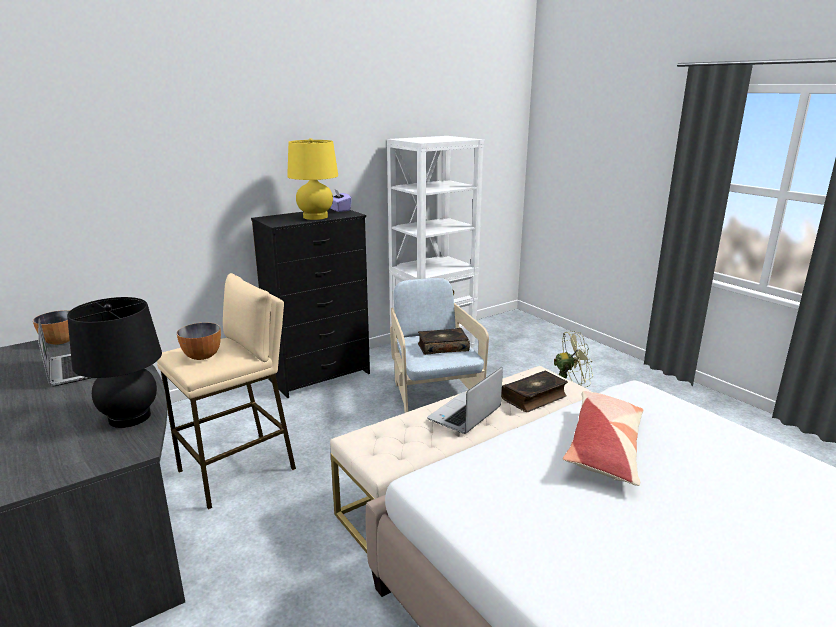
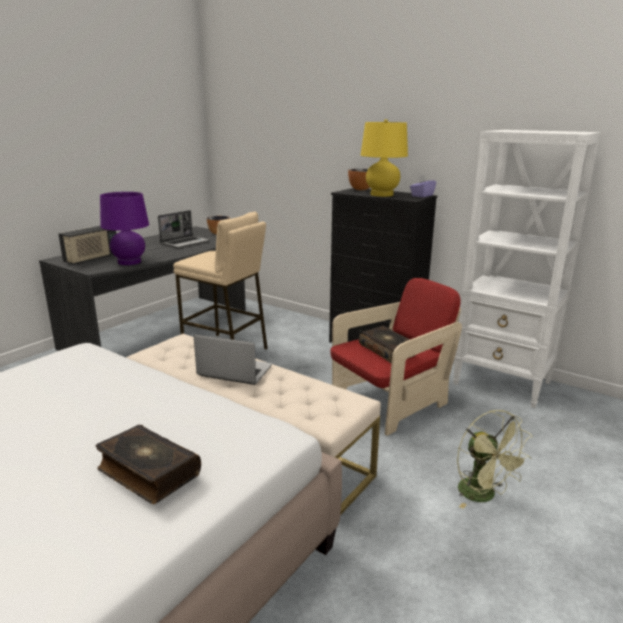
camera: 70 degrees right, 0 degrees up
(54, 453) = (92, 259): none -> radio
(129, 417) = (129, 262): black table lamp -> purple table lamp
(202, 356) = (207, 256): bowl -> bowl (360, 189)
(433, 396) = (391, 403): beige armchair -> red armchair
(534, 398) = (287, 401): book -> book (147, 472)
(605, 447) = (131, 416): pillow -> none

